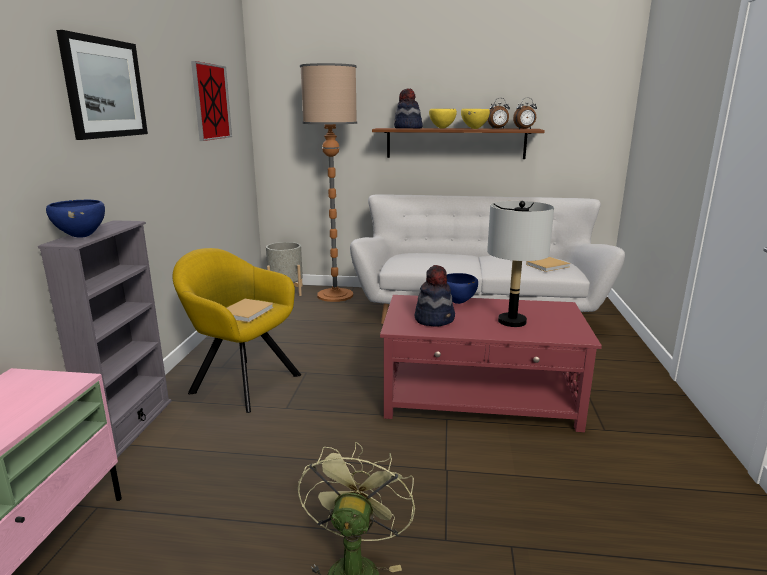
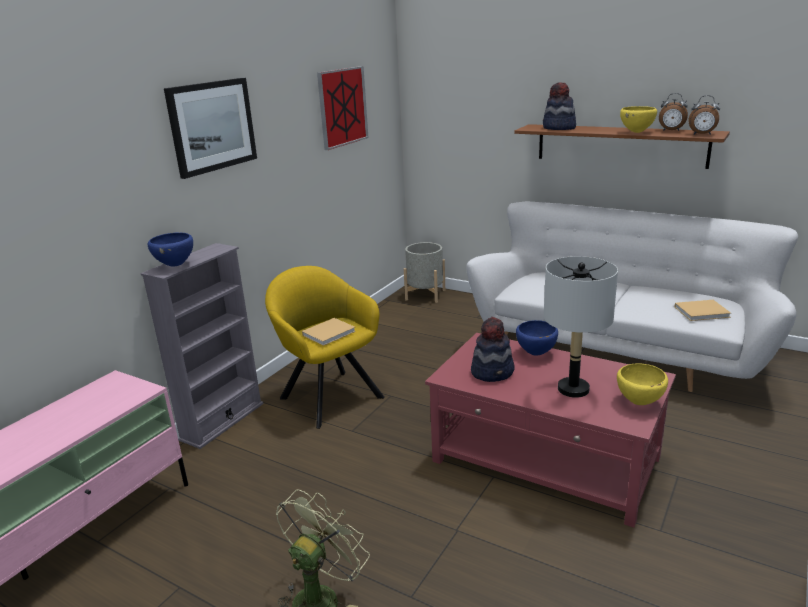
camera: 25 degrees right, 5 degrees up
(335, 295) = (472, 307): floor lamp -> none
(442, 128) = (600, 129): yellow bowl -> yellow bowl (639, 403)

